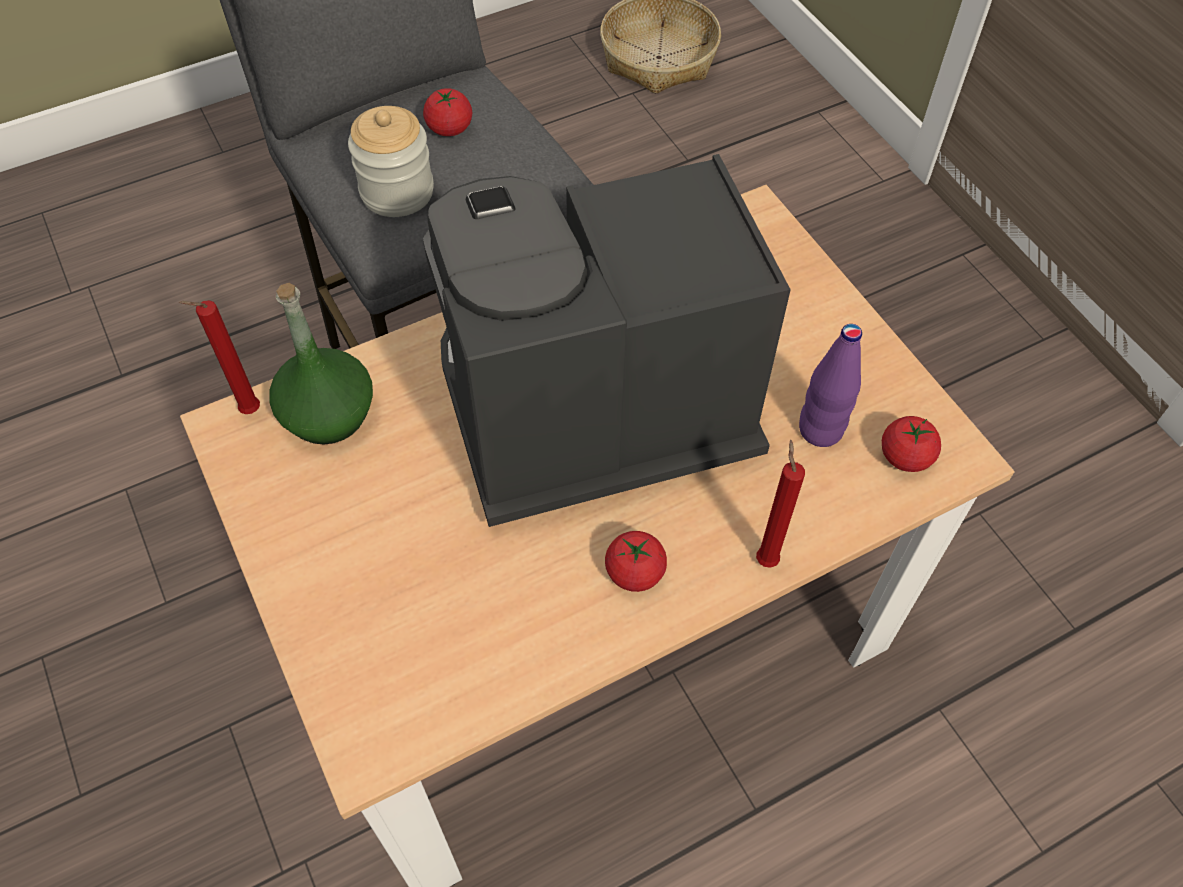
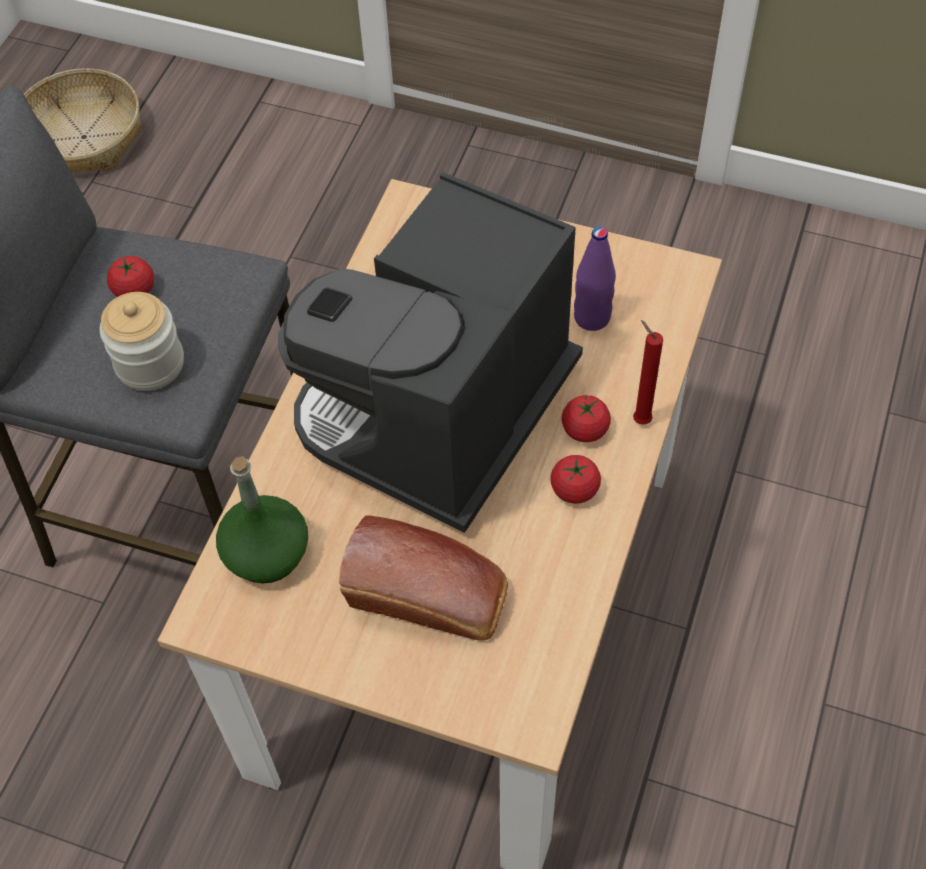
camera: 40 degrees left, 0 degrees up
(247, 411) = (206, 598): red candle -> none
(410, 561) = (431, 597): none -> bread
(905, 456) = (655, 296): tomato -> tomato (585, 429)

